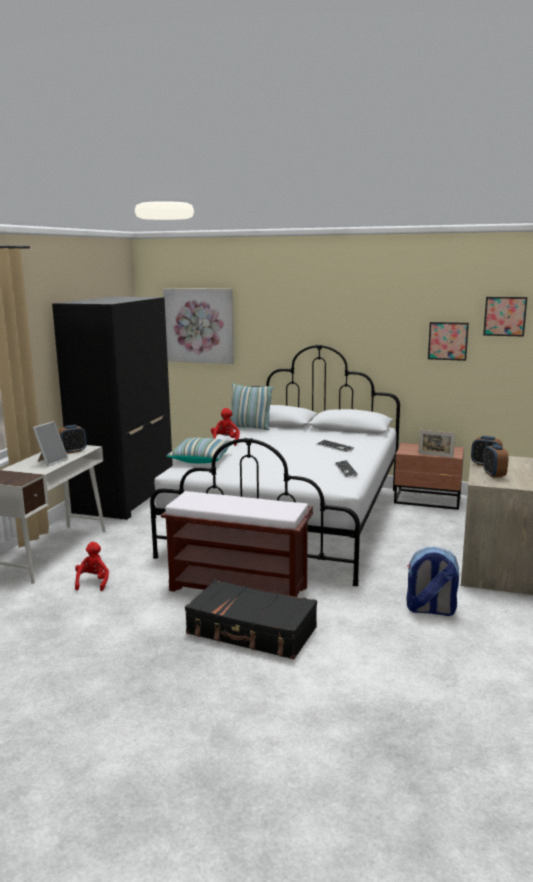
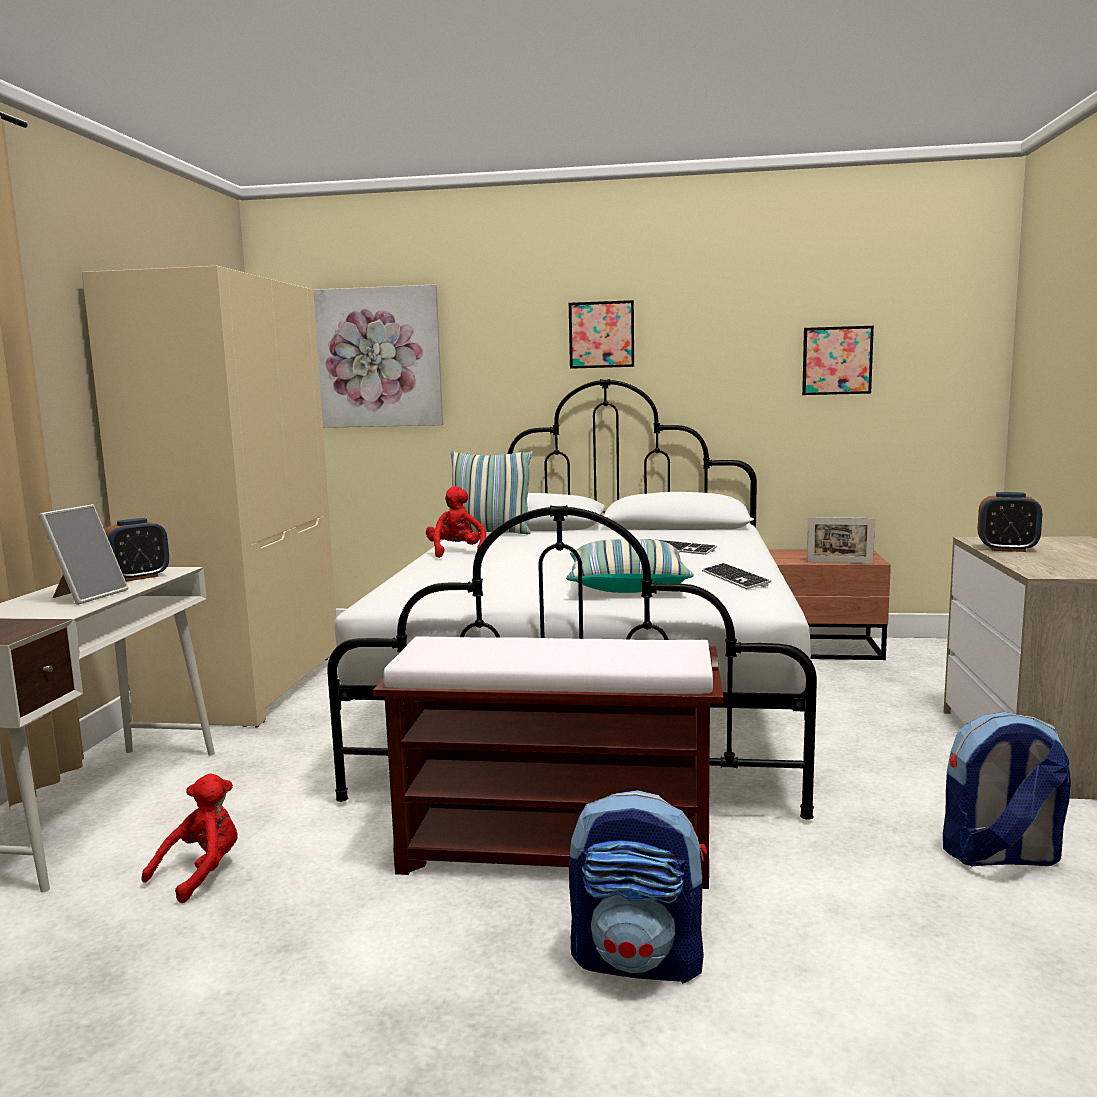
camera: 10 degrees left, 5 degrees down
(93, 582) = (202, 873): red plush toy -> red plush toy turned 45 degrees clockwise
(124, 498) = (245, 688): black wardrobe -> beige wardrobe
(201, 459) = (424, 580): pillow -> pillow (626, 586)
(251, 631) = (639, 960): black suitcase -> backpack
(494, 474) = (1049, 561): alarm clock -> none
(504, 316) = (936, 311): picture -> picture (601, 334)

